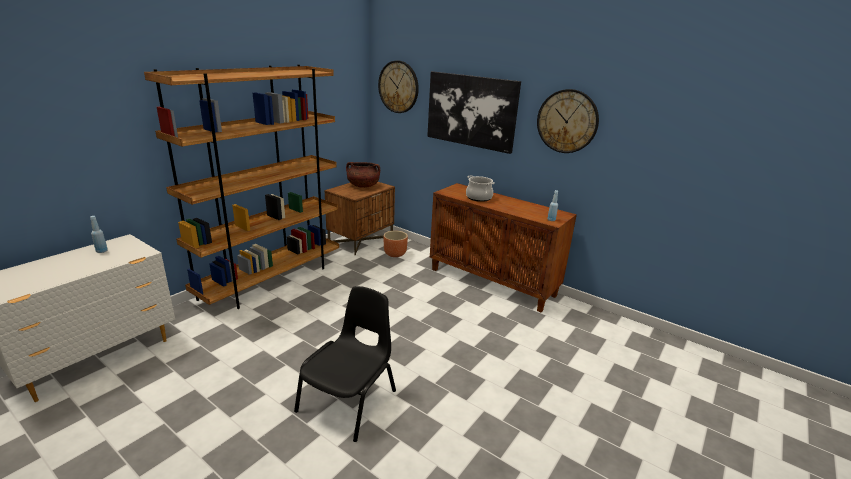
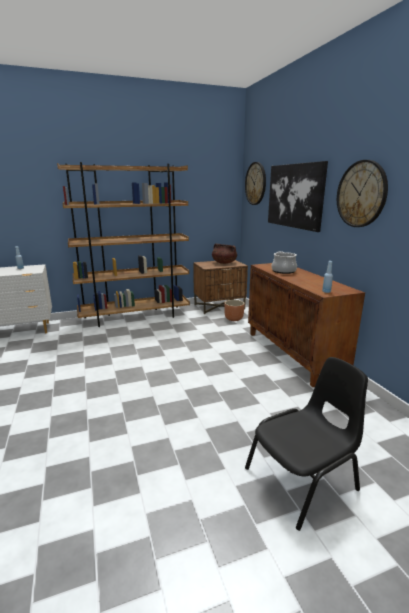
camera: 35 degrees right, 5 degrees down
(349, 400) = (90, 394): black chair -> black chair (303, 479)

